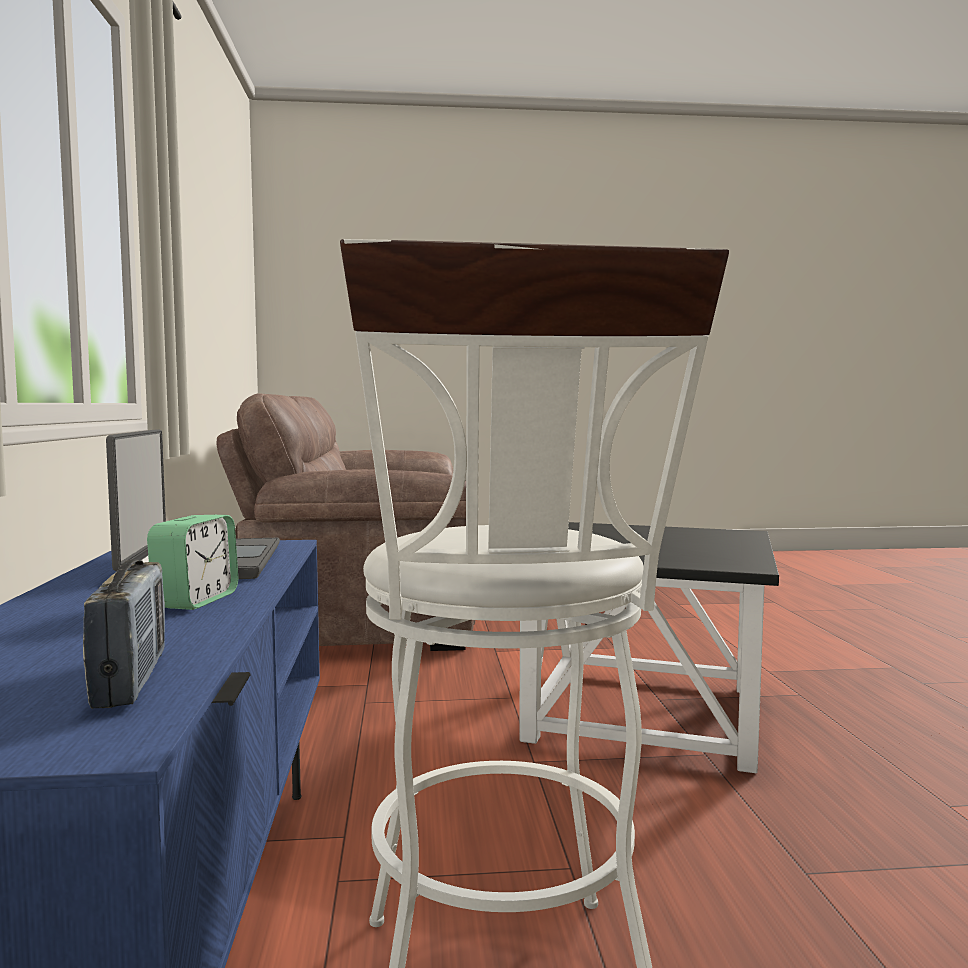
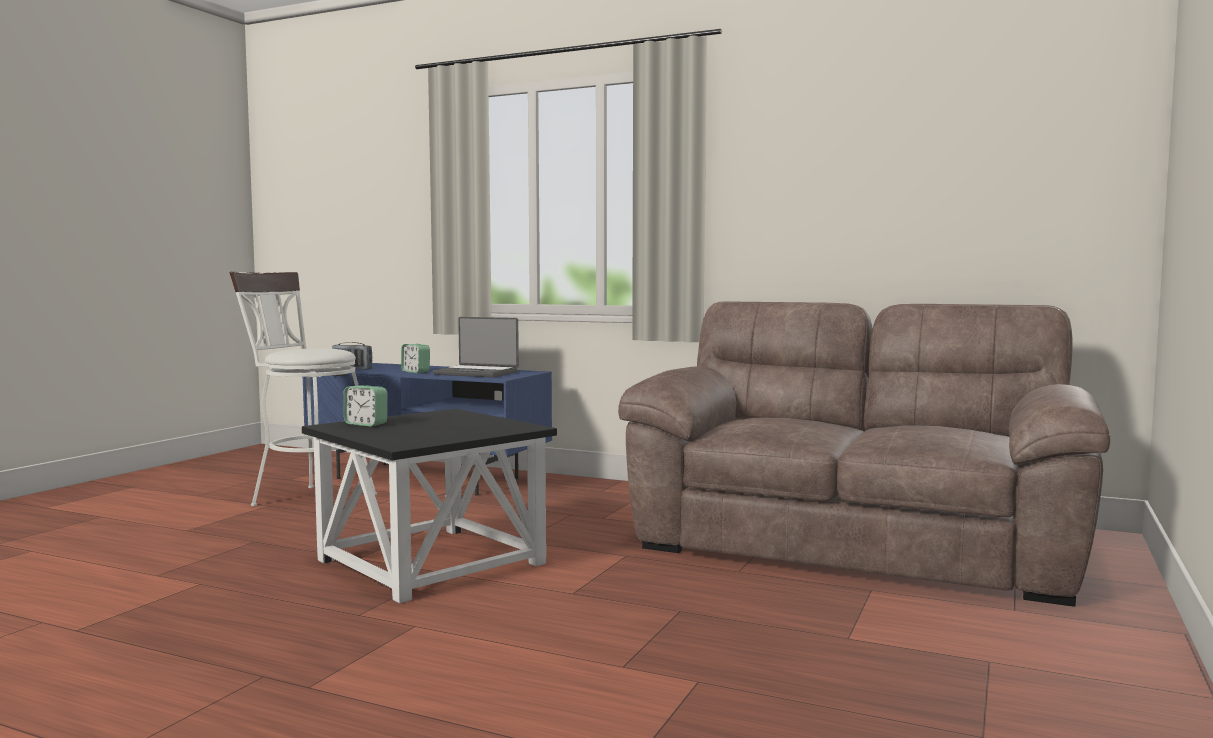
camera: 120 degrees right, 0 degrees up
(697, 558) = (366, 424): none -> alarm clock

